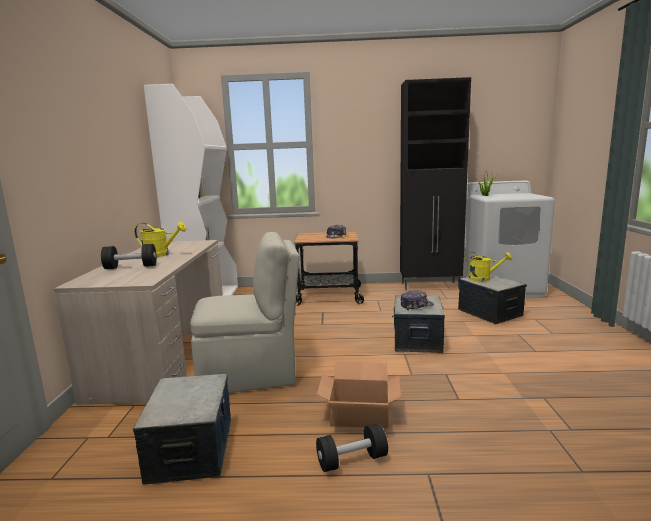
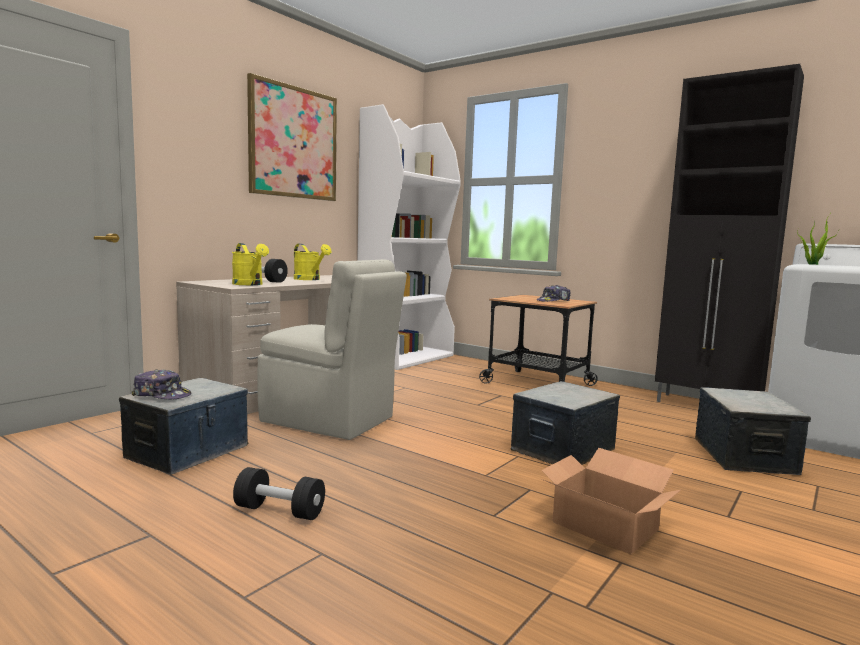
camera: 35 degrees right, 5 degrees down
(108, 124) = (293, 143): none -> picture
(359, 413) = (360, 483): cardboard box -> cardboard box (604, 525)
(416, 305) = (560, 394): cap -> cap (162, 395)
(484, 278) = (743, 395): yellow watering can -> yellow watering can (250, 284)

